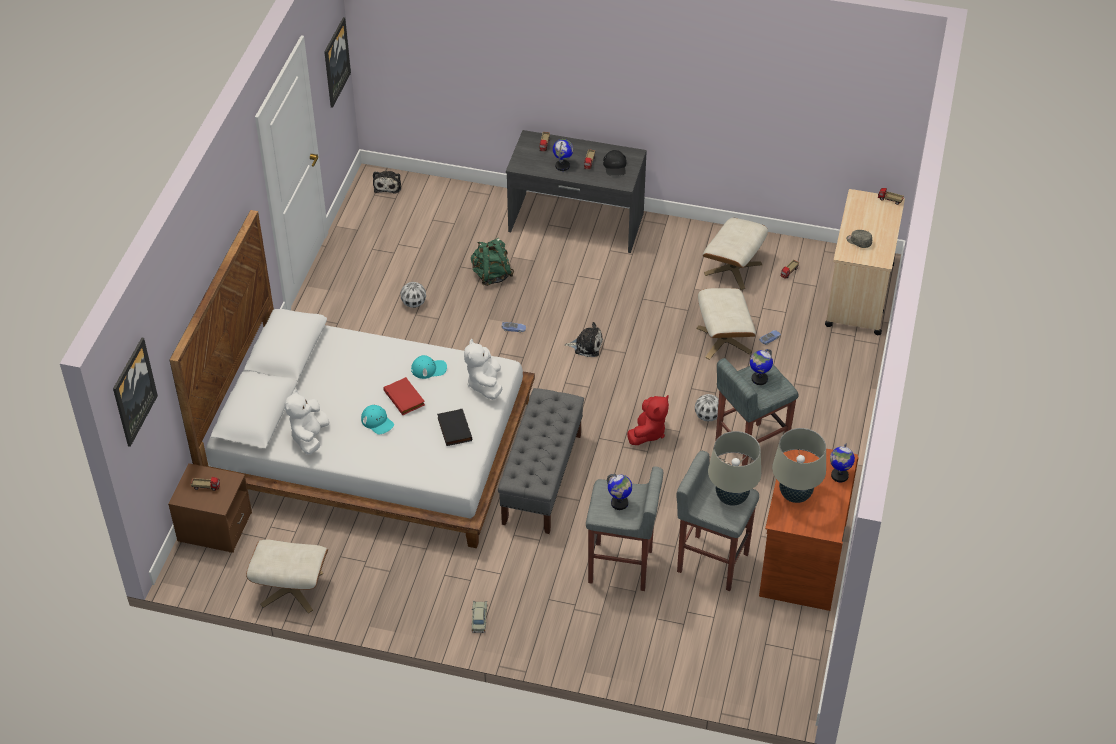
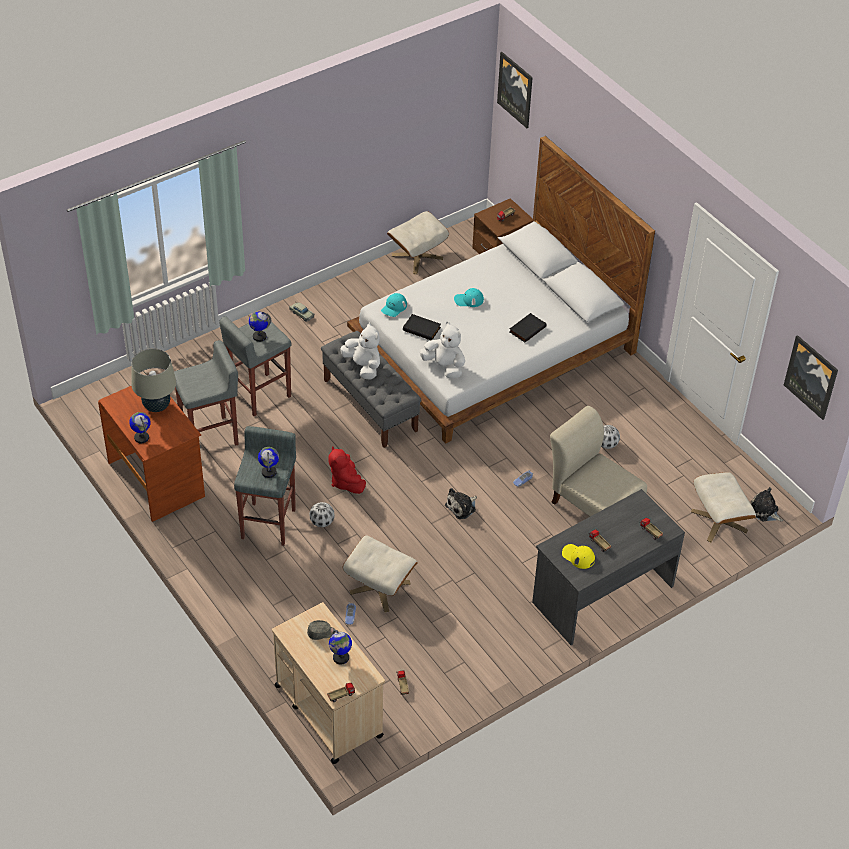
camera: 130 degrees right, 0 degrees up
(309, 437) = (491, 268): white plush toy -> white plush toy (363, 366)
(373, 361) = (527, 329): none -> black book
(405, 398) = (475, 323): red book -> none
(429, 369) = (489, 349): turquoise cap -> turquoise cap (394, 307)
(491, 275) = (593, 504): green backpack -> beige chair
(562, 166) = (612, 525): globe -> globe (341, 658)
(615, 166) = (578, 556): black cap -> yellow cap
(731, 497) = (198, 387): beige table lamp -> none
(733, 269) = (445, 653): beige ottoman -> beige ottoman (718, 521)

